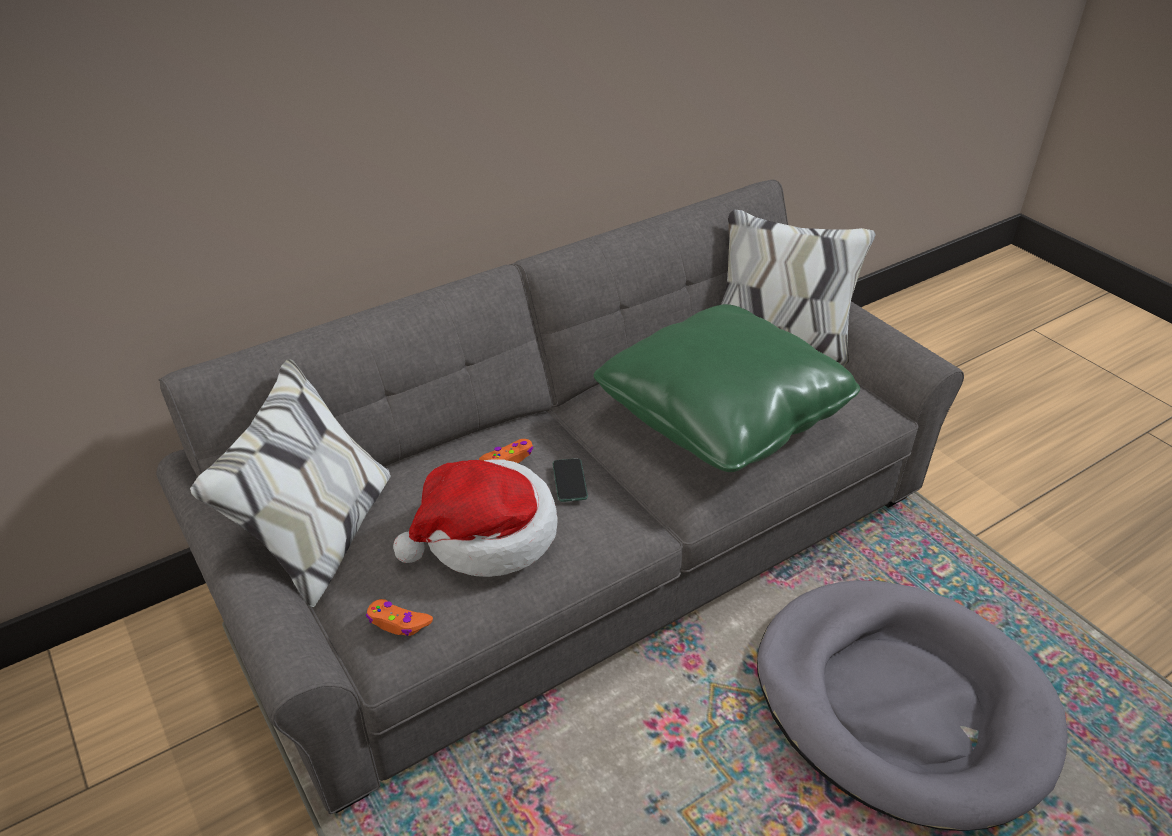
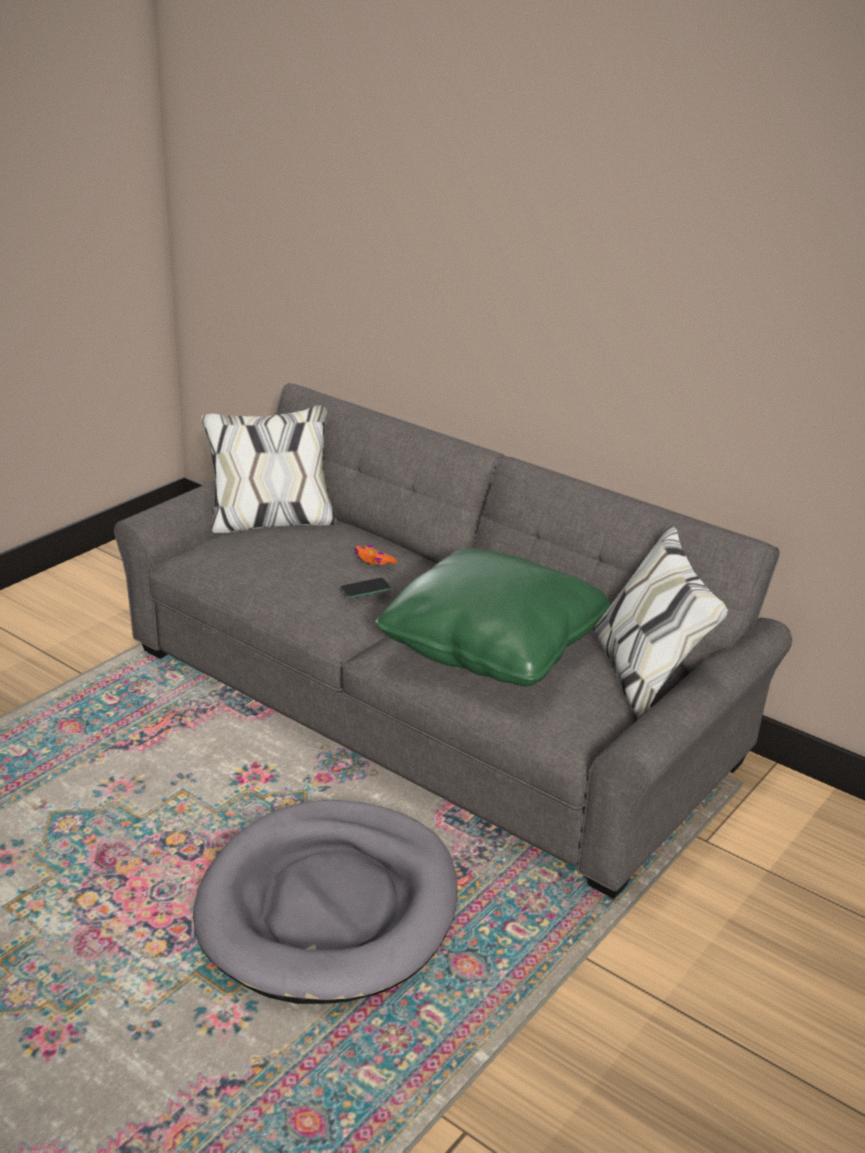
camera: 70 degrees right, 10 degrees down
(398, 623) = (204, 555): orange game controller -> none
(486, 535) = (289, 565): hat -> none

